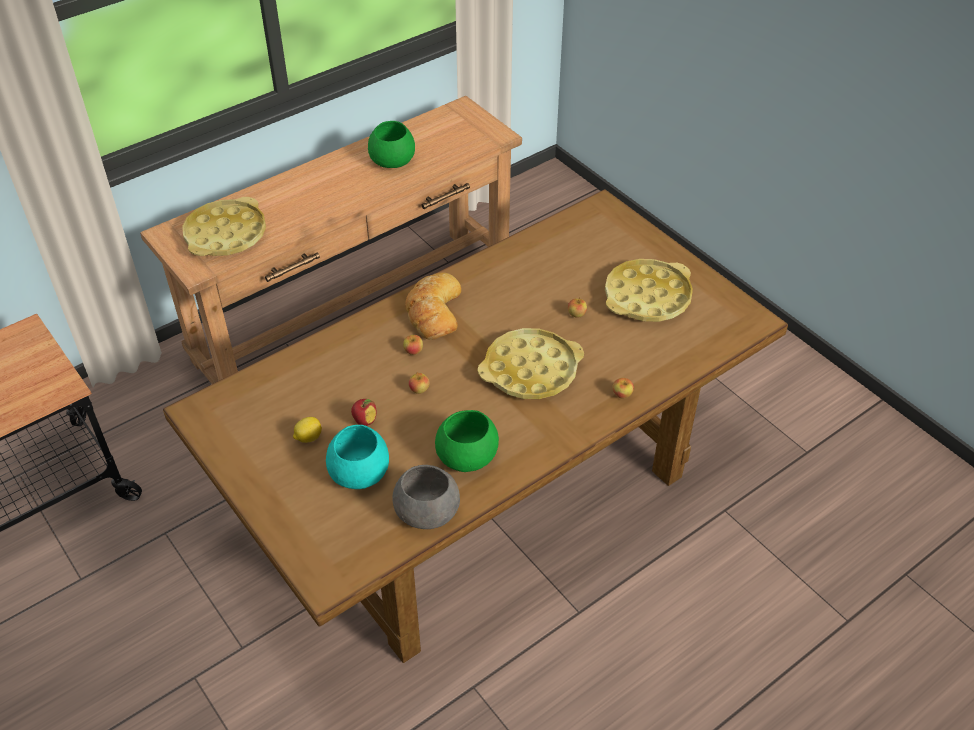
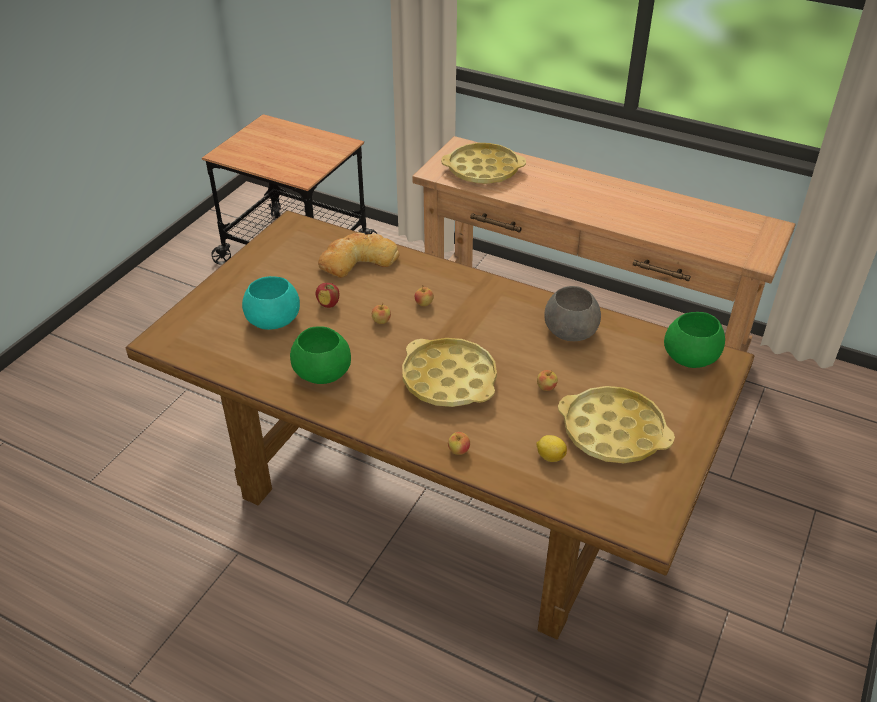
camera: 65 degrees right, 5 degrees down
(308, 437) = (295, 282): lemon -> lemon (550, 456)
(392, 160) = (654, 214): green bowl -> green bowl (691, 356)
(428, 512) = (250, 369): grey bowl -> grey bowl (571, 331)
(433, 311) = (480, 299): bread -> bread (357, 260)

